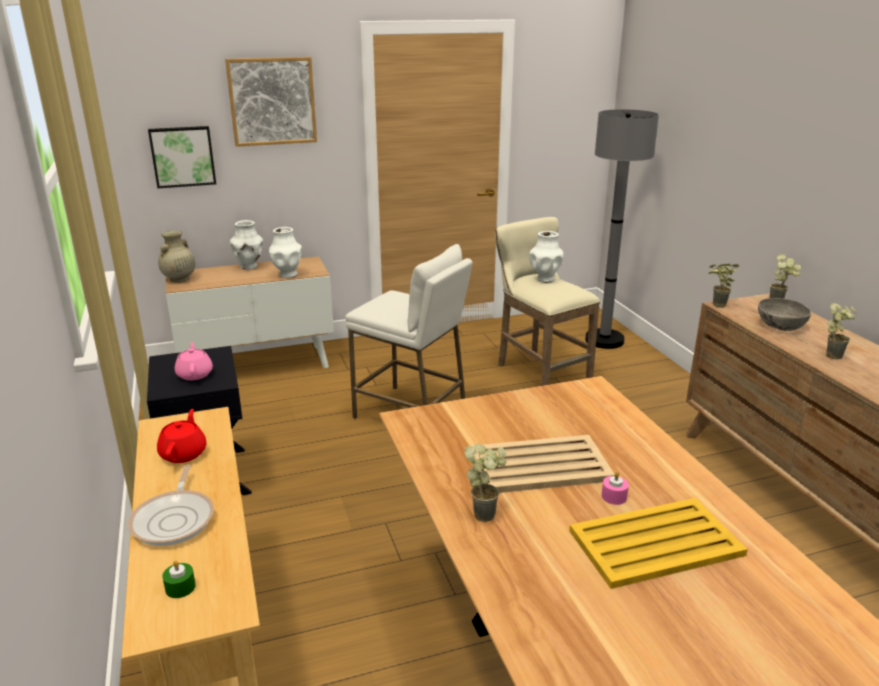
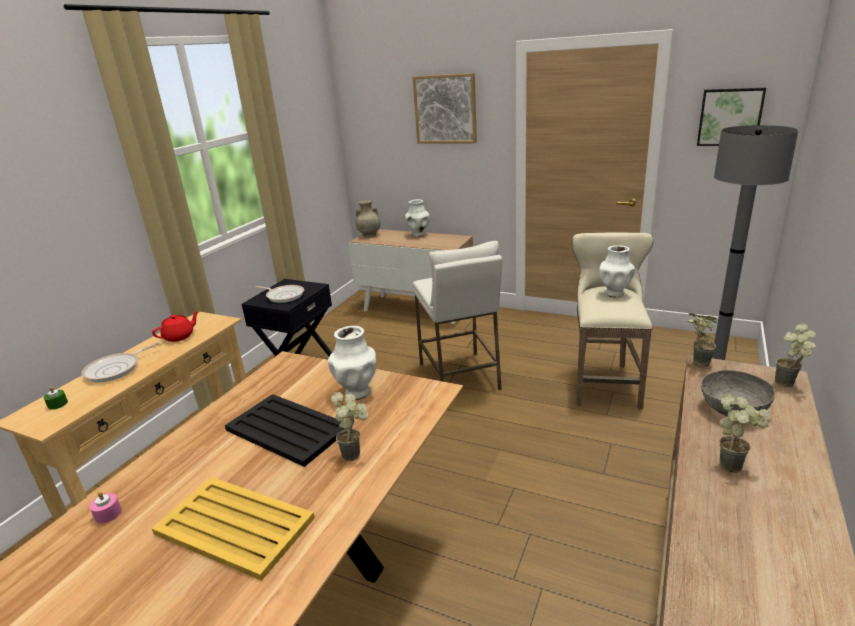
camera: 45 degrees right, 0 degrees up
(183, 156) = (386, 148): picture -> picture (730, 117)
(195, 374) = (284, 296): pink teapot -> frying pan
(287, 275) = (429, 245): white vase -> white vase (357, 392)
(486, 512) = (204, 441): potted plant -> potted plant (356, 454)
(538, 465) = (287, 429): beige tray -> black tray
(614, 496) = (281, 477): pink candle -> pink candle (108, 514)

